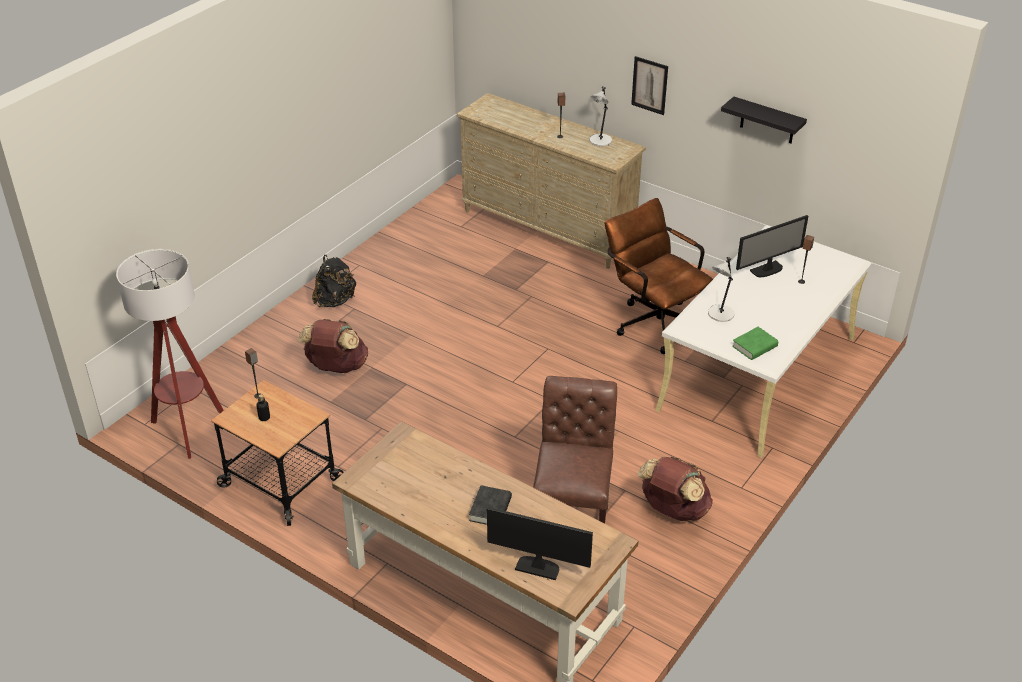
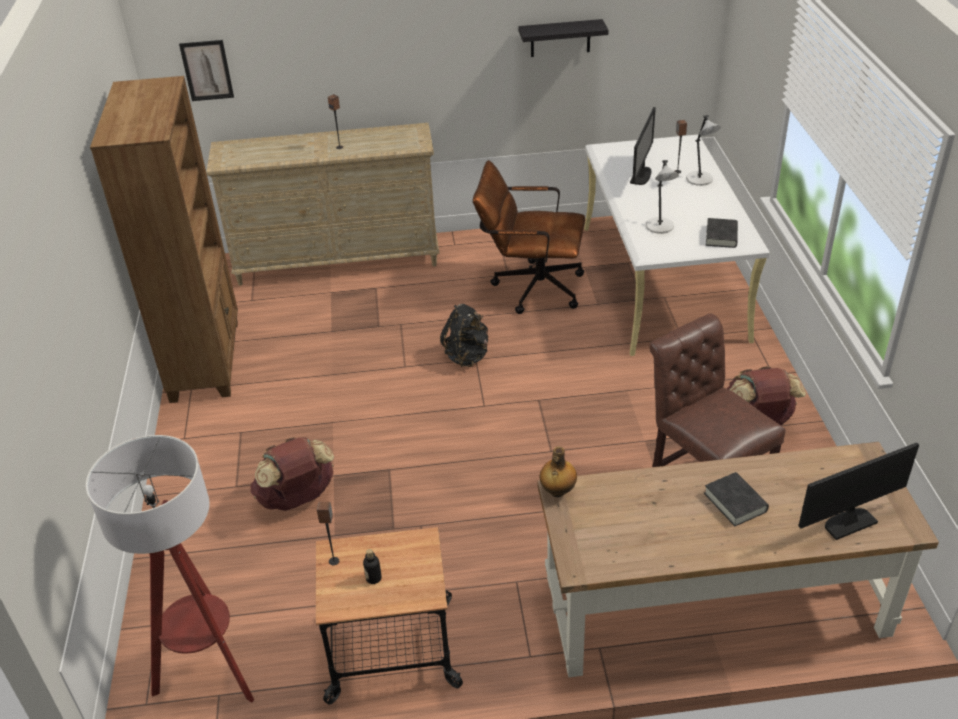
camera: 40 degrees left, 0 degrees up
(335, 301) = (209, 437): black backpack -> black backpack (467, 356)
(388, 251) = (206, 360): none -> brown bookcase
(402, 434) = (557, 491): none -> bottle
(600, 141) = (382, 135): grey table lamp -> grey table lamp (700, 180)
(649, 85) = (418, 52): picture -> picture (207, 70)
(754, 346) = (721, 236): green book -> black book

